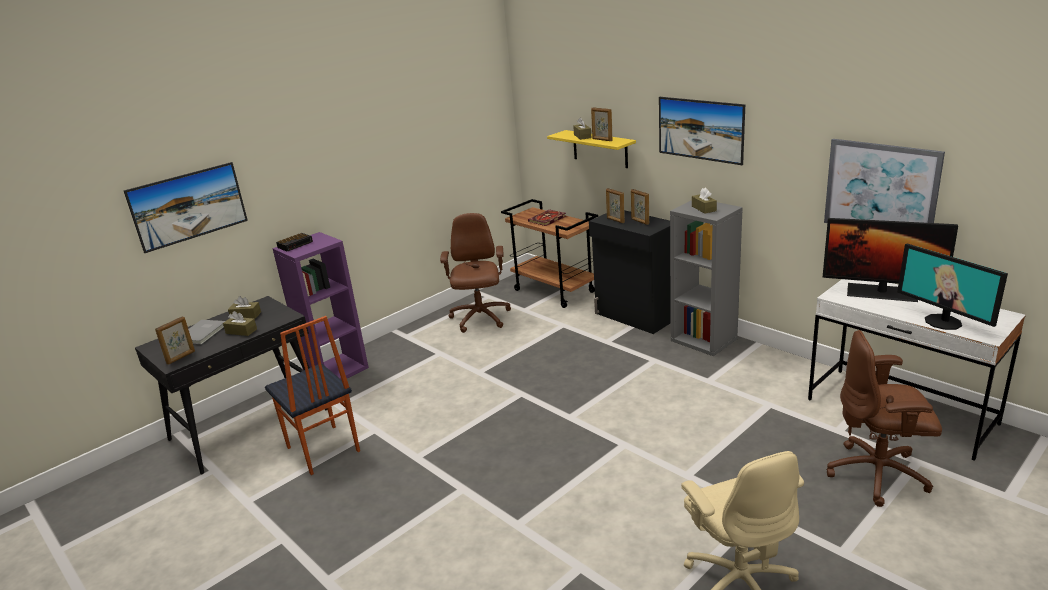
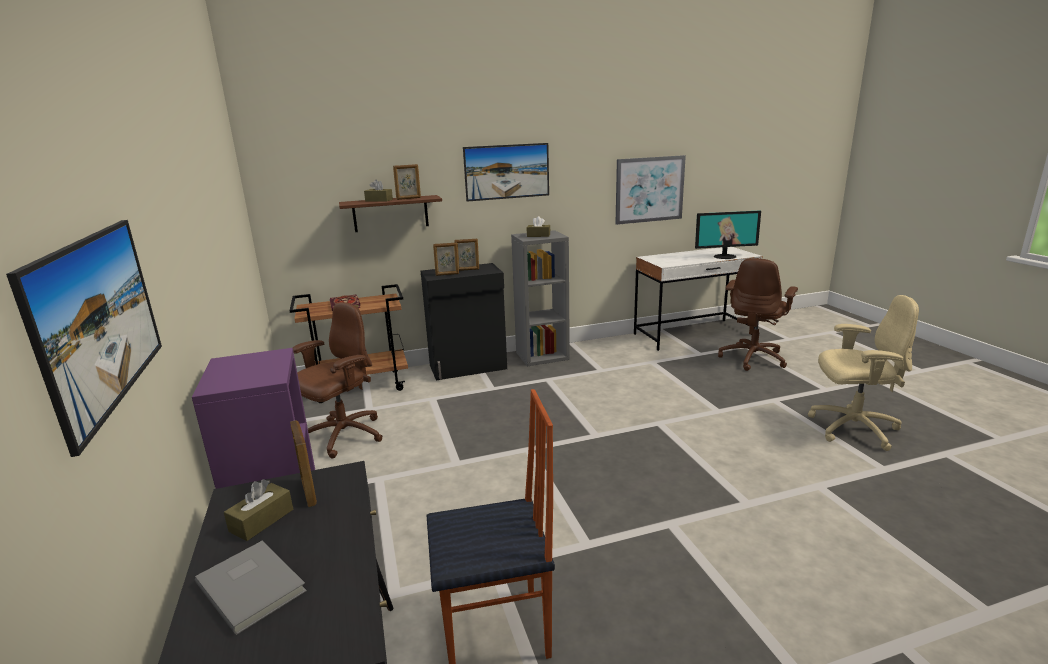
camera: 65 degrees left, 5 degrees down
(181, 357) = (331, 627): picture frame -> picture frame (309, 492)
(241, 331) = (324, 530): brown tissue box -> none
(296, 244) = (225, 377): alarm clock -> none
(480, 318) = (343, 436): brown office chair -> brown office chair turned 105 degrees clockwise
(600, 149) = (390, 213): yellow shelf -> brown shelf
(881, 292) = (673, 257): monitor -> none

